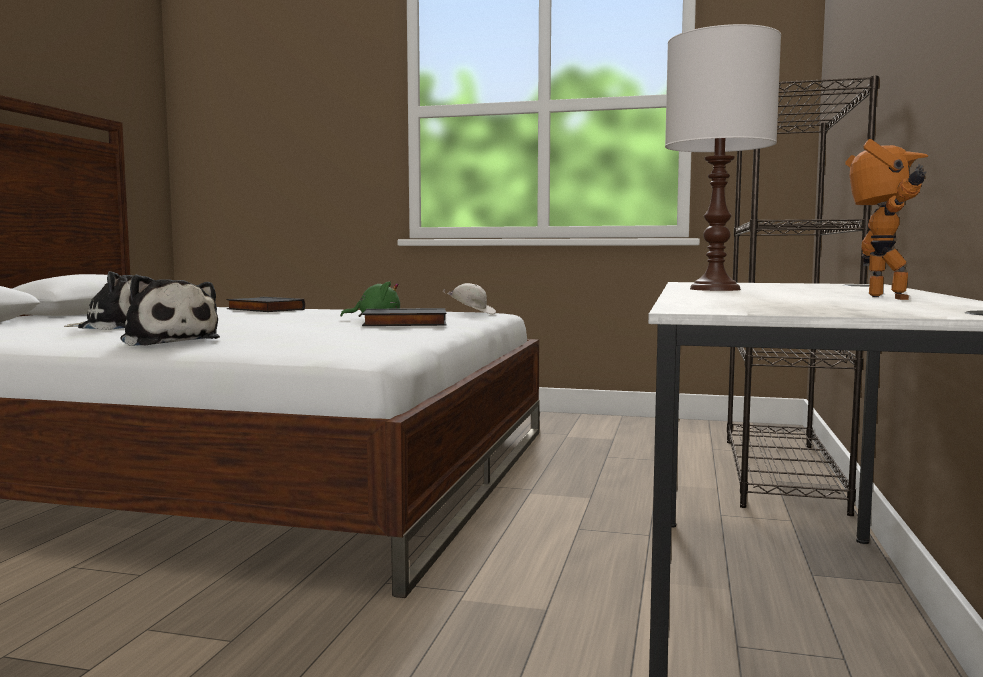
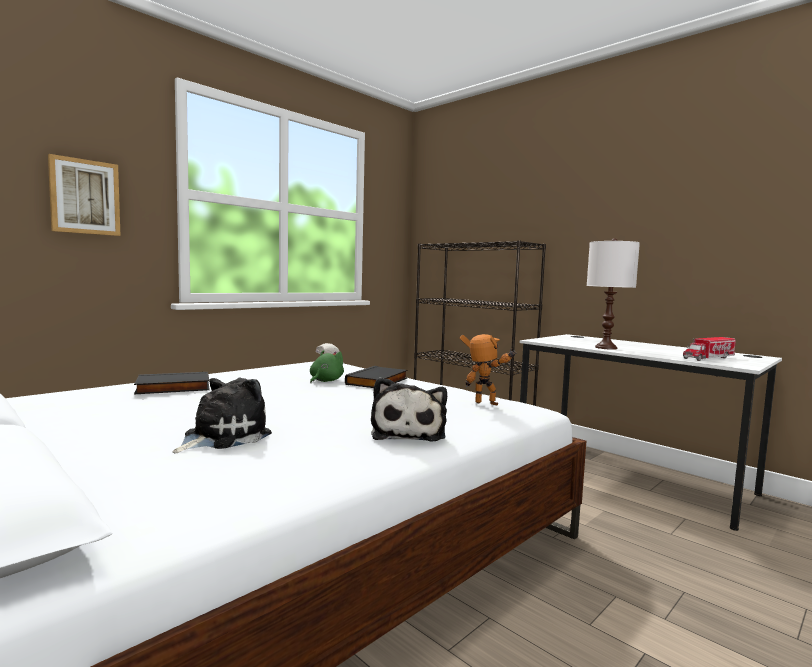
camera: 60 degrees left, 0 degrees up
(169, 341) = (408, 432): plush toy -> plush toy turned 105 degrees clockwise
(324, 133) = (85, 197): none -> picture
(773, 303) = (708, 358): none -> toy truck
(882, 298) = (678, 349): toy robot -> toy robot (486, 404)

